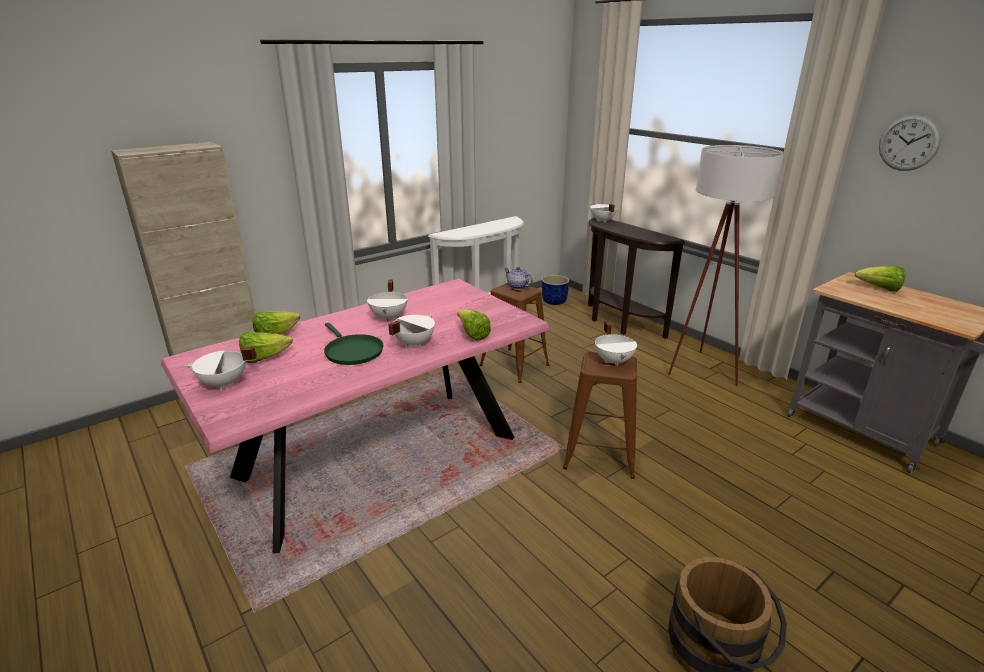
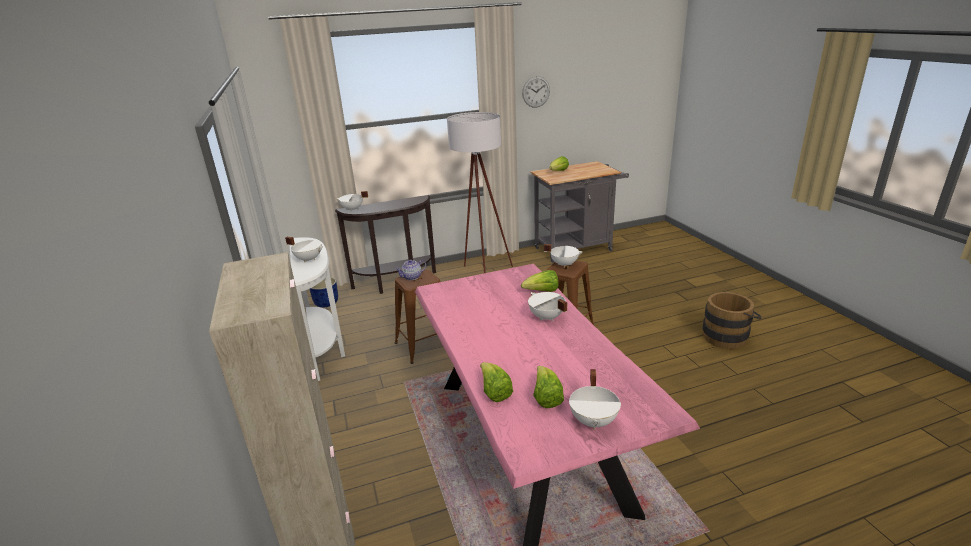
camera: 70 degrees left, 0 degrees up
(352, 351) = (550, 347): green frying pan -> none
(389, 317) = (486, 325): white cooking pot -> white cooking pot (309, 259)

